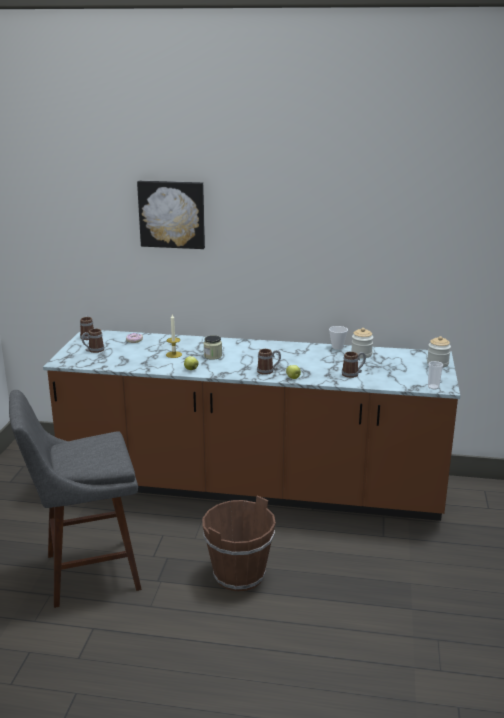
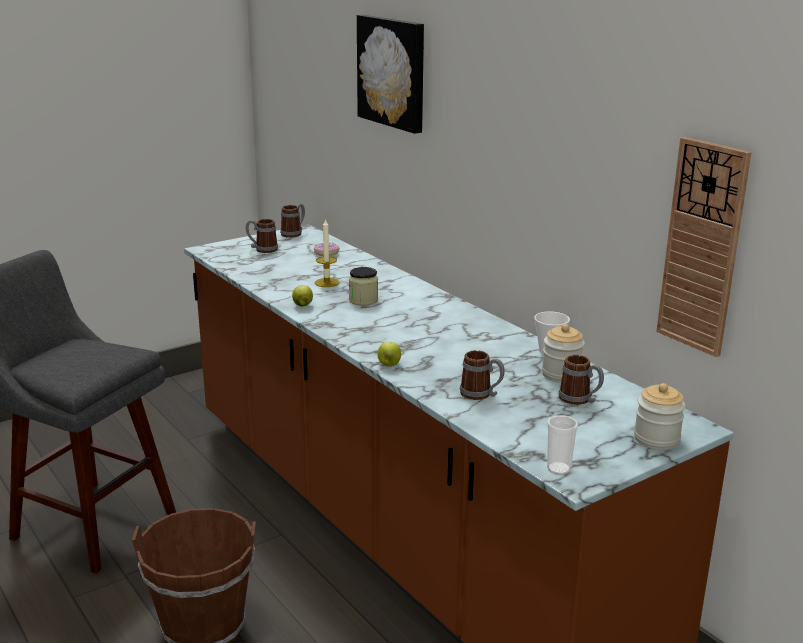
camera: 45 degrees right, 0 degrees up
(268, 371) = (381, 343): mug -> mug (580, 400)
(422, 271) = (702, 247): none -> wall clock

